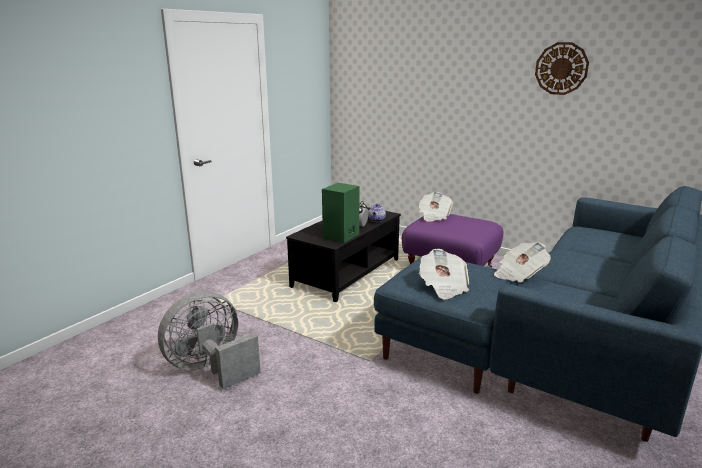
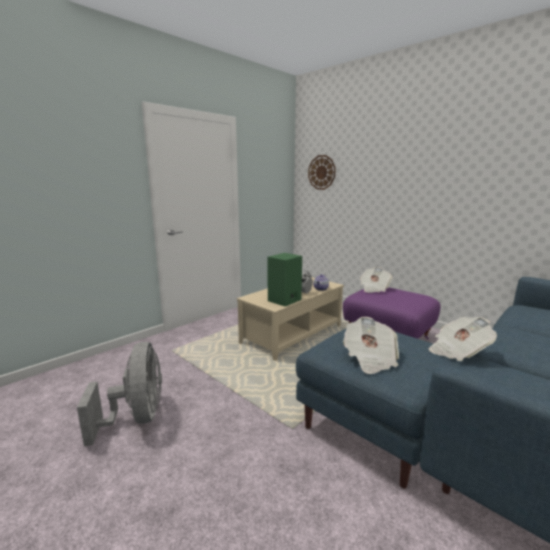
camera: 10 degrees right, 5 degrees down
(211, 368) = (137, 418): grey fan -> grey fan turned 105 degrees clockwise
(347, 273) = (293, 334): black coffee table -> beige coffee table
(561, 68) = (503, 152): wall clock -> wall clock (321, 172)

